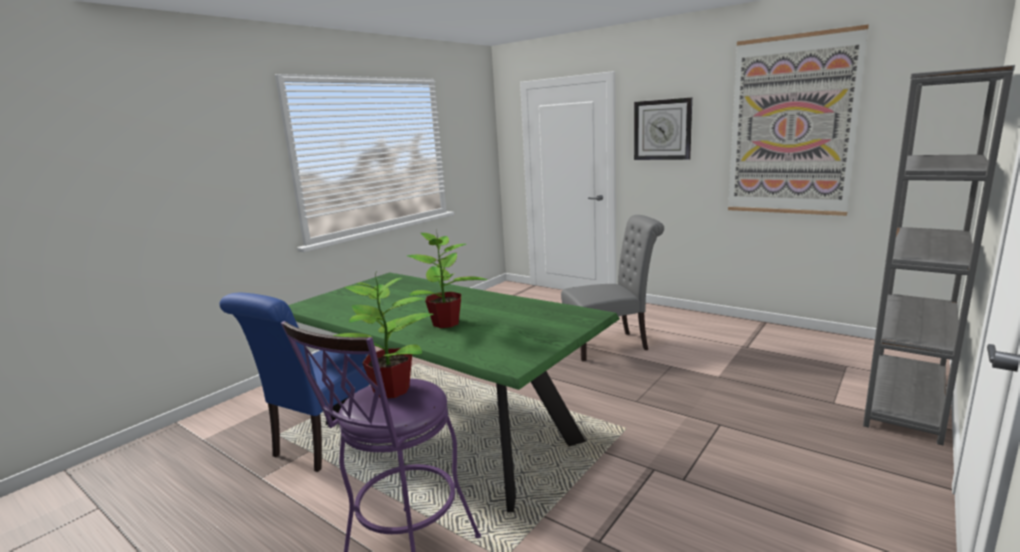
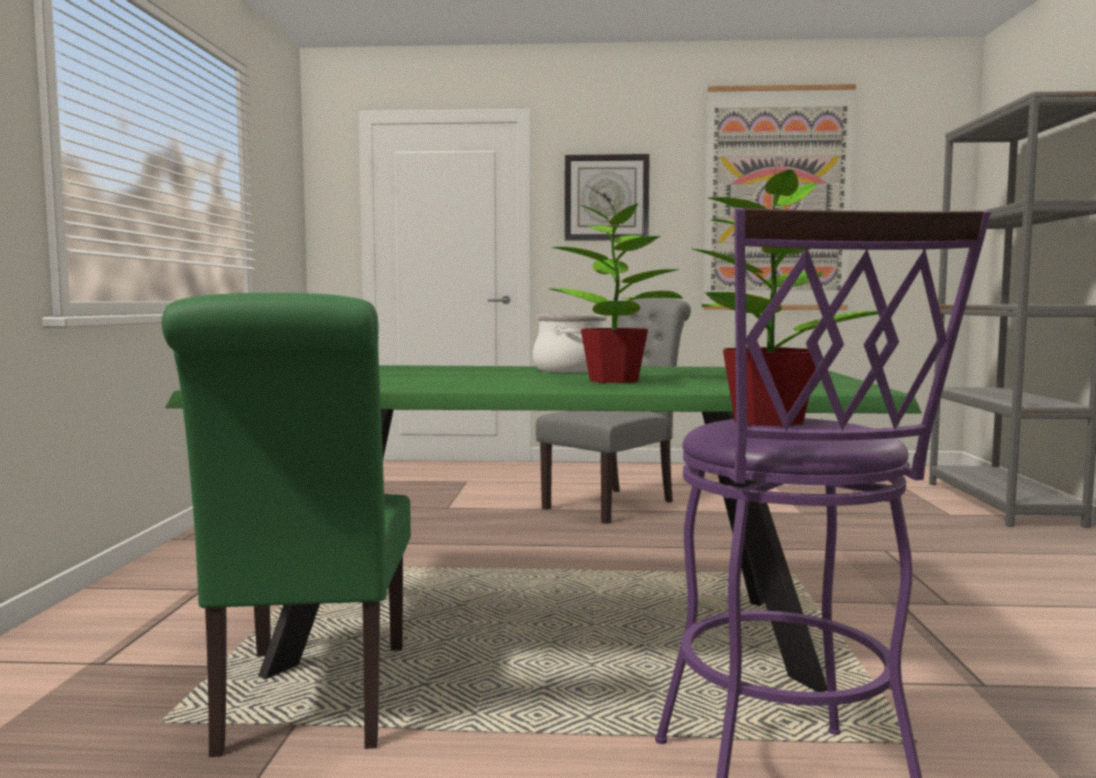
camera: 35 degrees left, 10 degrees down
(325, 442) = (311, 703): blue chair -> green chair
(470, 300) = (570, 370): none -> cooking pot

